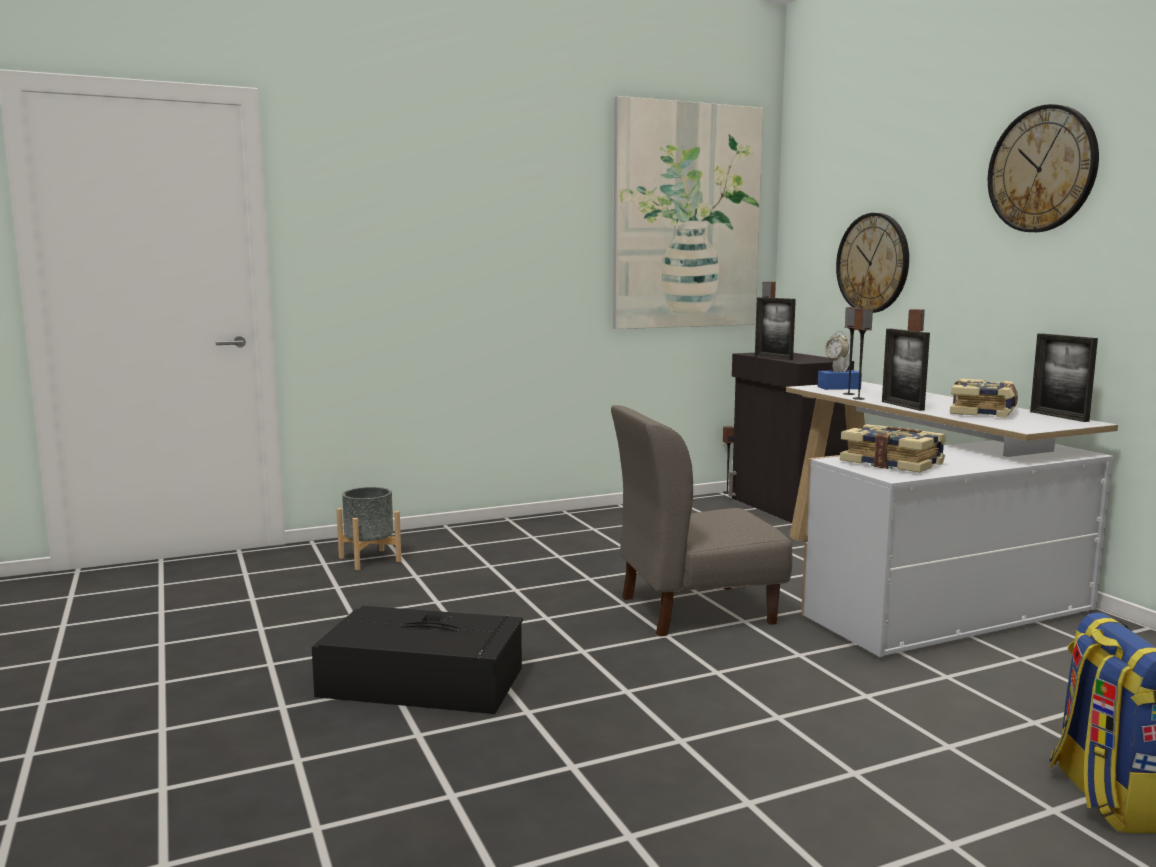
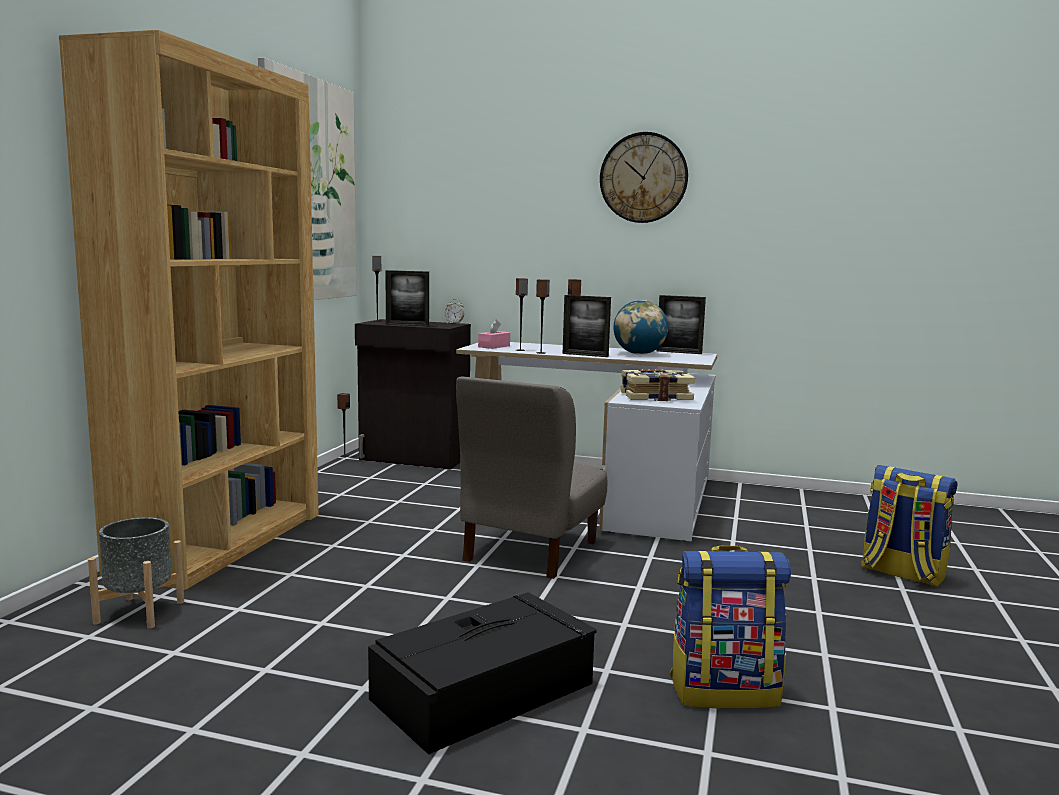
camera: 50 degrees left, 0 degrees up
(498, 532) = (221, 542): none -> brown bookcase
(575, 772) = (724, 690): none -> backpack
(839, 388) = (494, 346): blue tissue box -> pink tissue box
(873, 263) = (483, 241): wall clock -> none
(984, 412) = (639, 354): book -> globe

